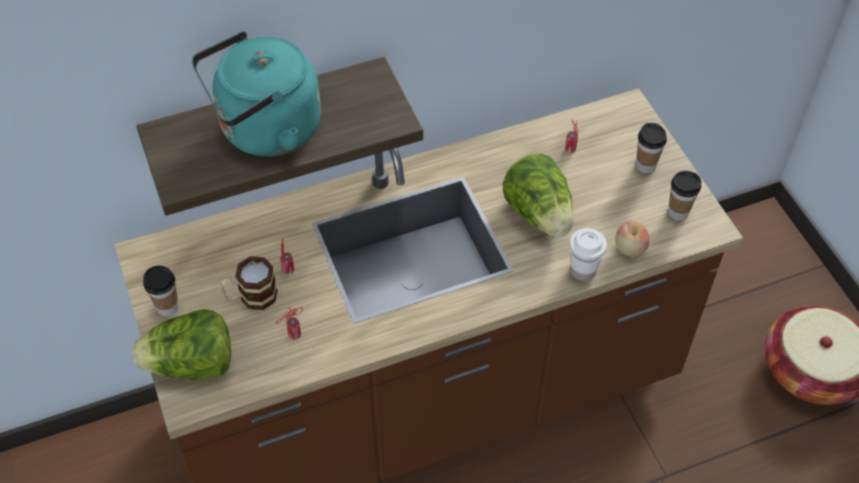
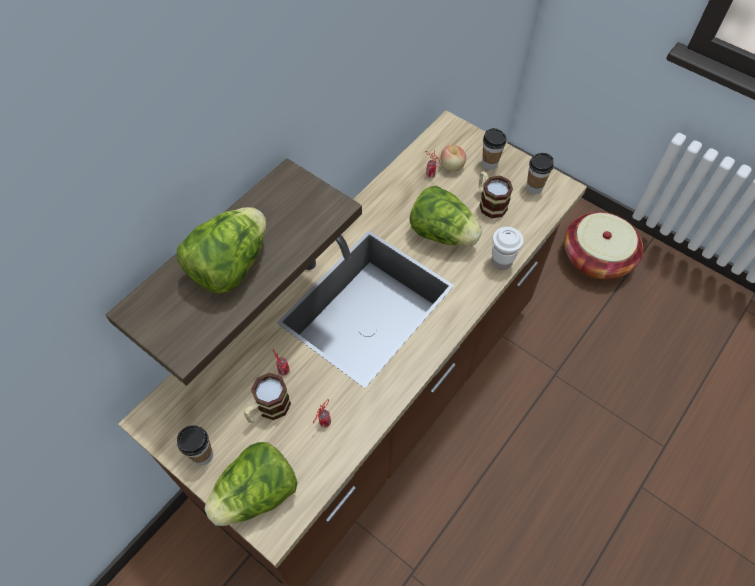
camera: 30 degrees left, 5 degrees up
(265, 131) = (230, 266): turquoise kettle -> lettuce
(614, 206) = (489, 203): none -> mug
(630, 248) = (521, 229): apple -> apple (452, 166)

